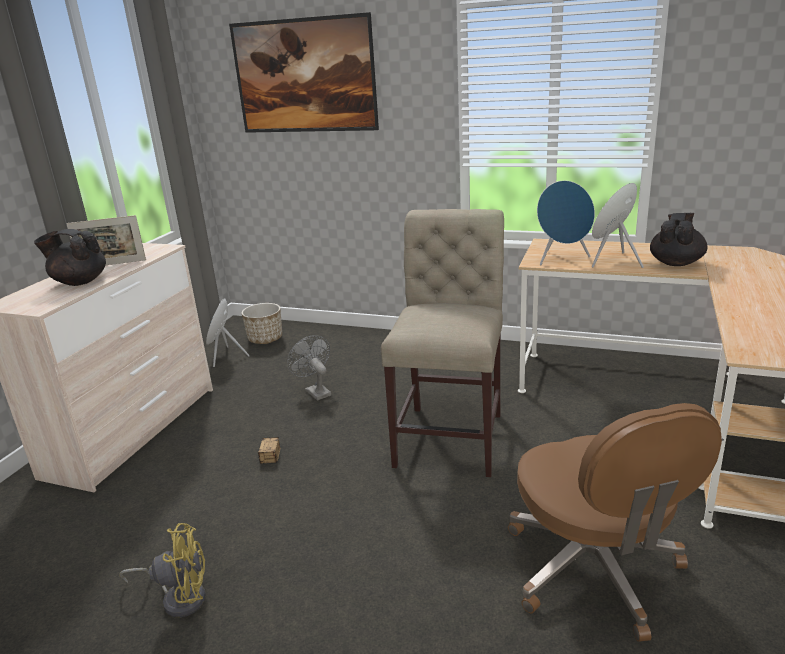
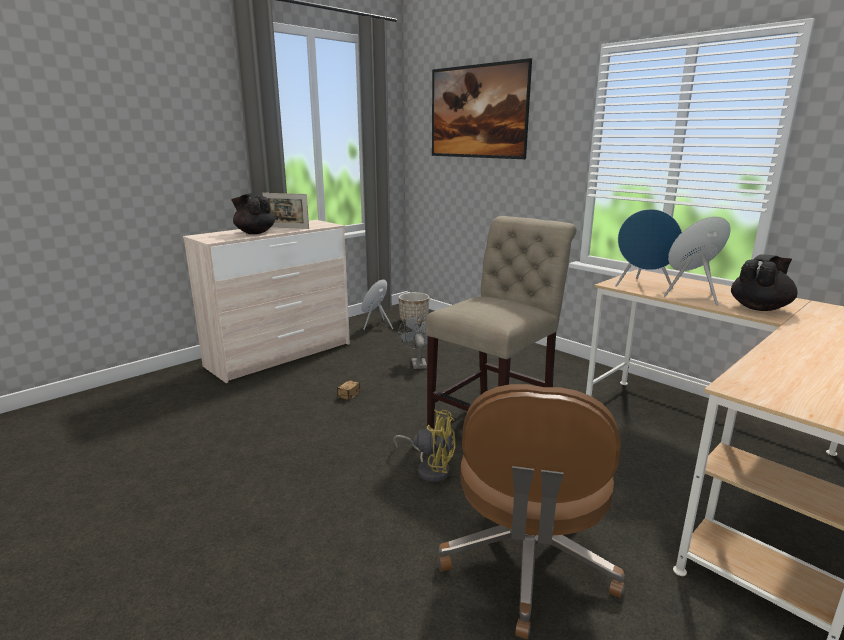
camera: 25 degrees right, 5 degrees down
(179, 597) = (216, 460): yellow fan -> yellow fan (430, 468)

